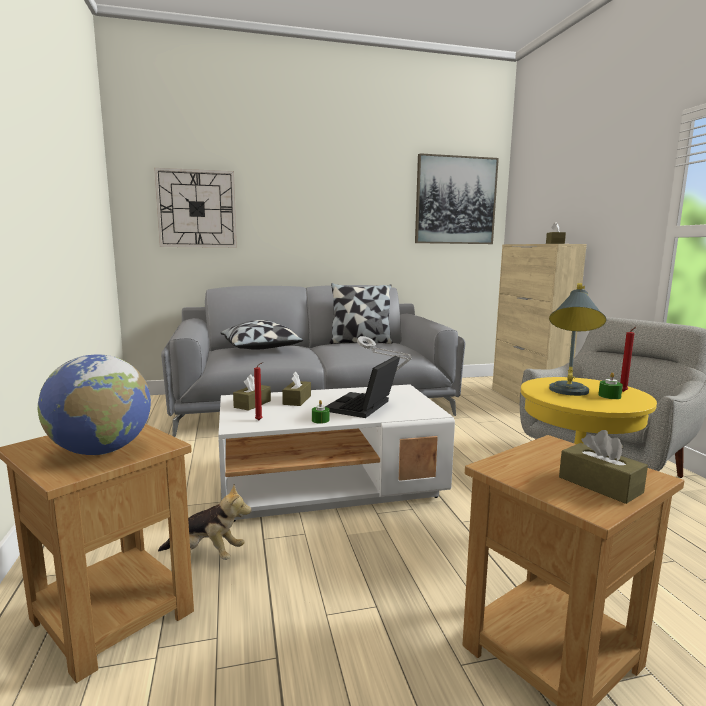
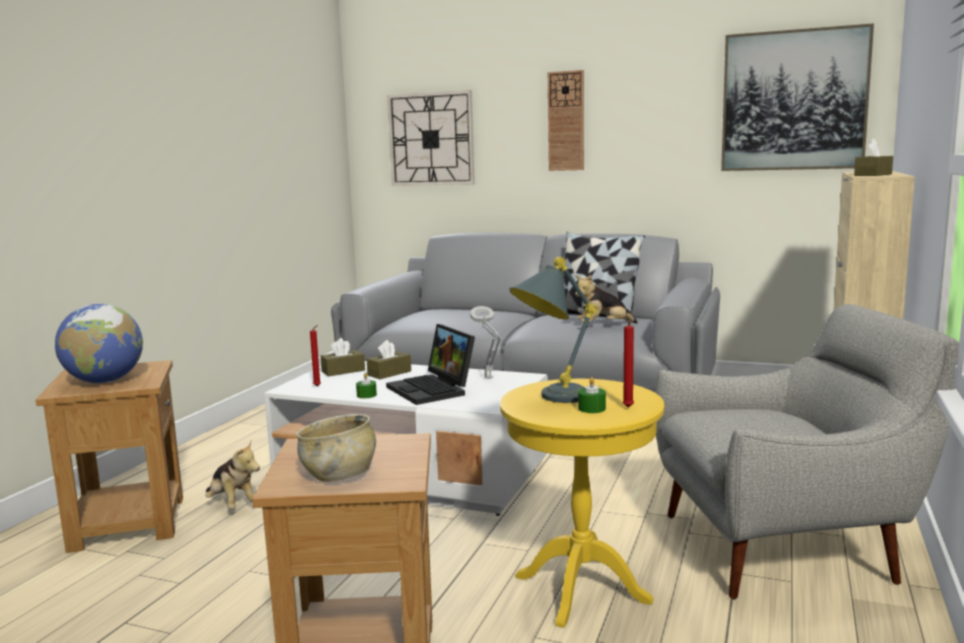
camera: 35 degrees right, 0 degrees up
(261, 349) = (457, 314): pillow -> none
(311, 202) = (566, 121): none -> wall clock
(363, 407) = (433, 390): laptop -> laptop turned 90 degrees counterclockwise
(385, 349) = (603, 327): none -> plush toy
(600, 485) = (339, 474): brown tissue box -> beige bowl

